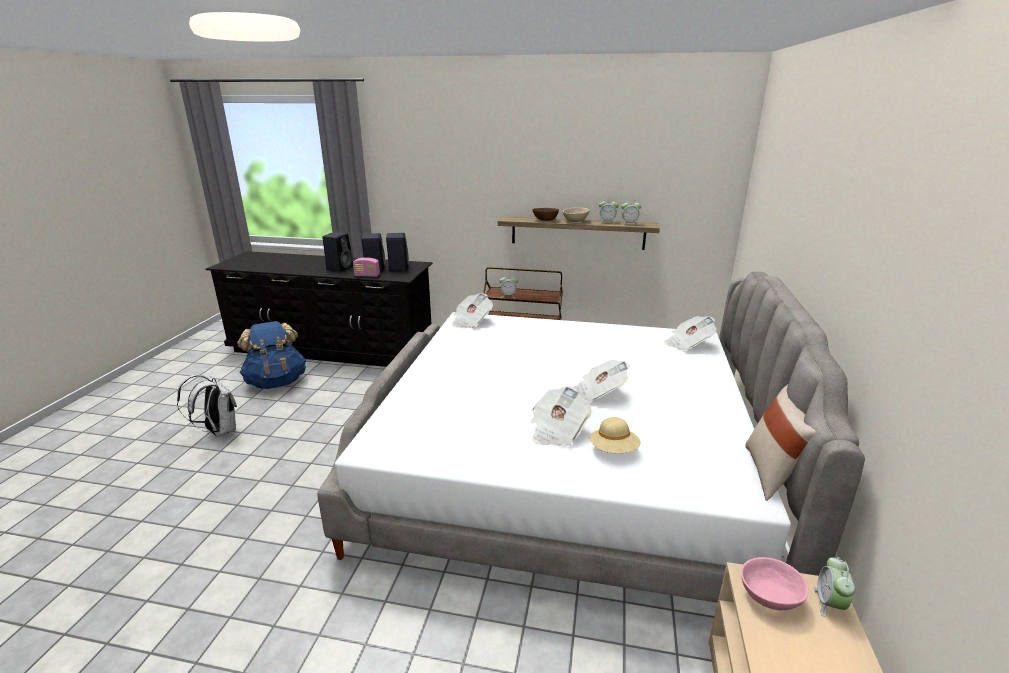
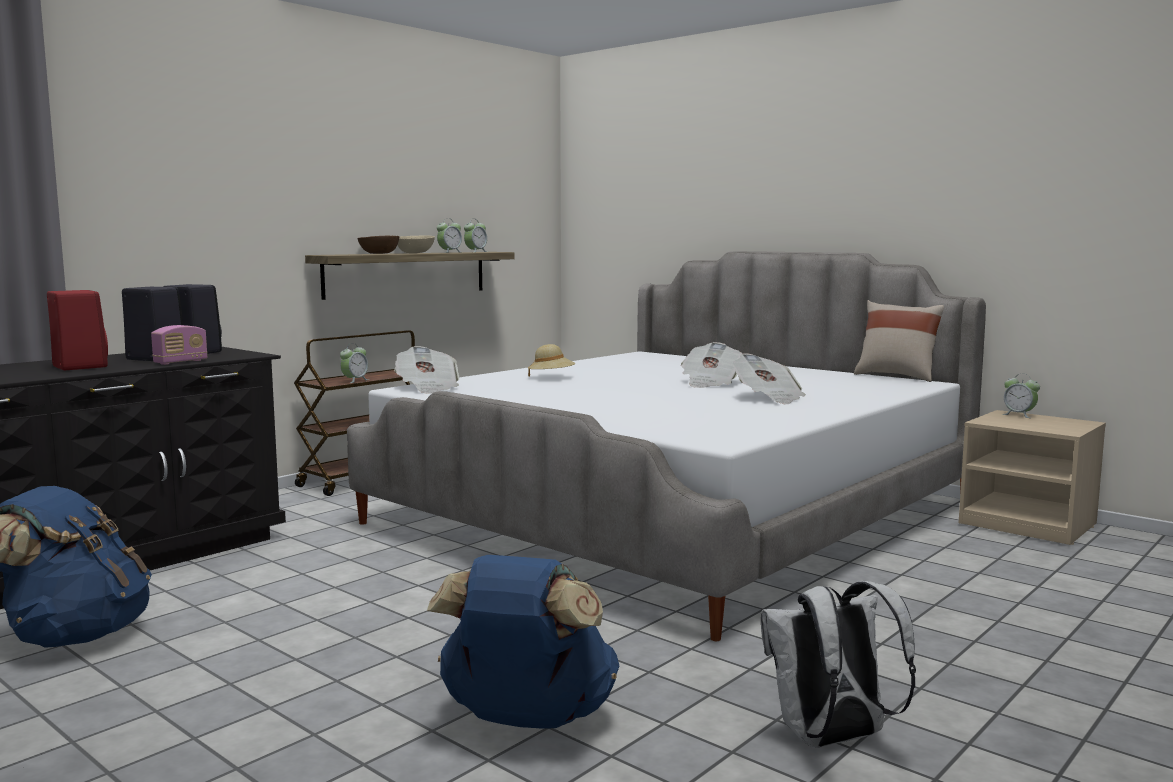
camera: 60 degrees left, 15 degrees down
(217, 522) = (526, 720): none -> blue backpack
(218, 431) = (180, 705): white backpack -> white backpack (831, 739)
(340, 267) = (79, 366): black speaker -> red speaker
(614, 450) = (822, 393): beige hat -> beige hat (551, 377)
(688, 344) = (651, 357): newspaper -> none
(770, 597) = (1007, 421): pink bowl -> none

